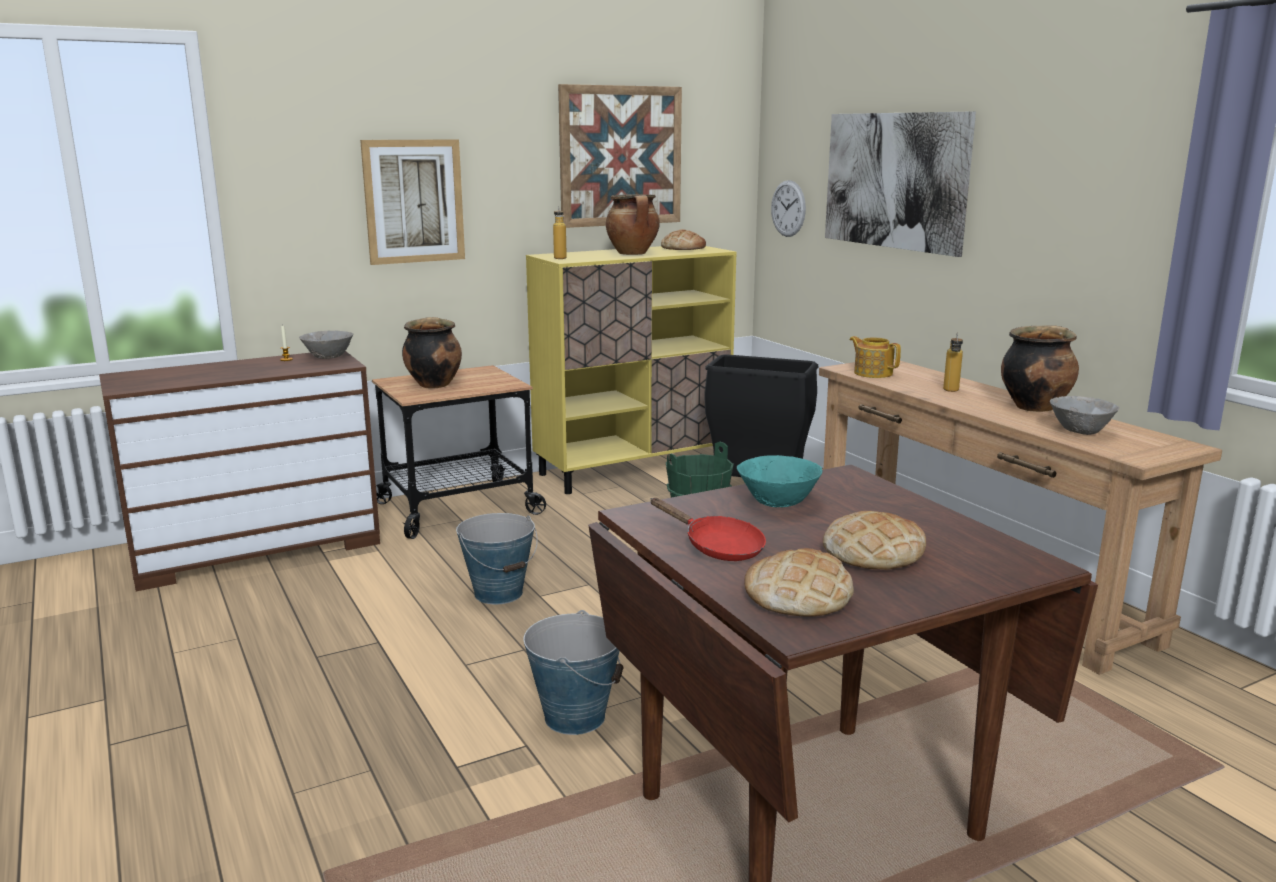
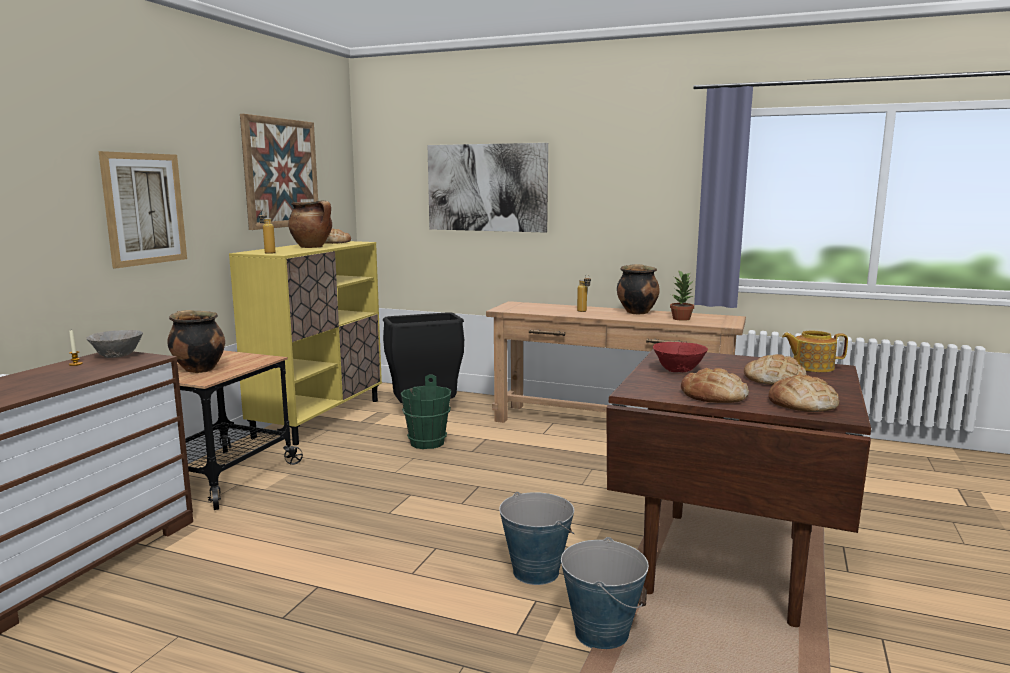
camera: 40 degrees left, 5 degrees down
(499, 593) = (356, 521): bucket -> bucket (602, 633)
(717, 547) = (714, 395): red frying pan -> bread
(777, 503) = (678, 370): turquoise bowl -> red bowl
(788, 208) = (389, 211): wall clock -> none
(872, 373) = (523, 309): teapot -> teapot (811, 367)
(1080, 431) = (681, 318): grey bowl -> potted plant

